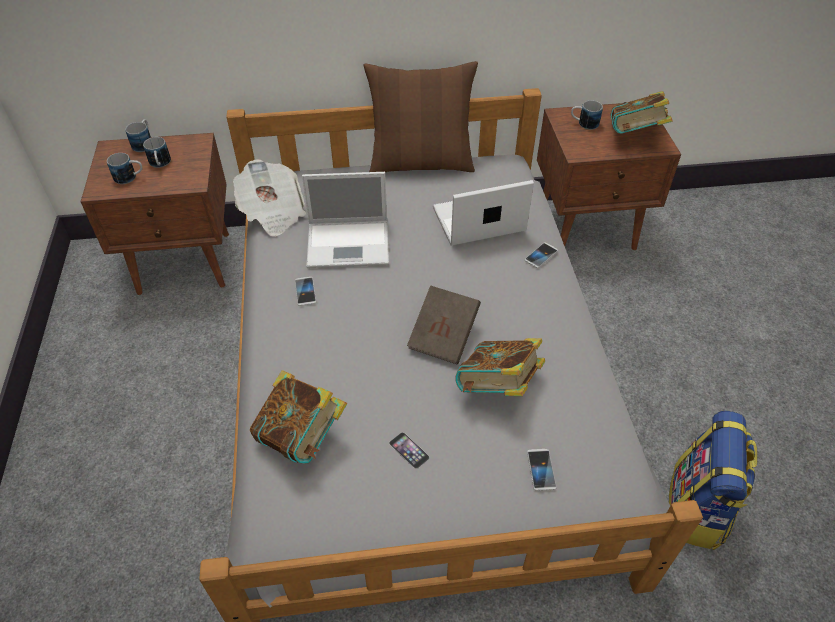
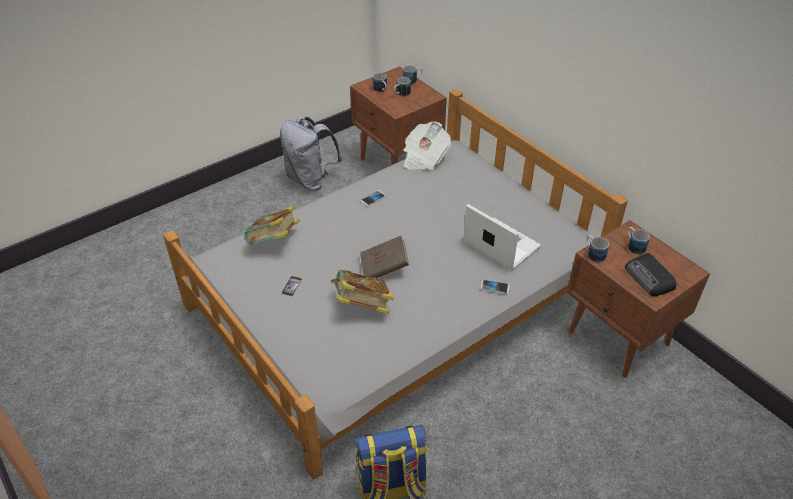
camera: 60 degrees right, 5 degrees down
(121, 364) = (311, 180): none -> grey backpack
(350, 244) = (426, 198): laptop -> none
(421, 163) = (535, 198): brown pillow -> none
(541, 470) = (314, 346): phone -> none
(578, 152) = (593, 254): none -> mug
(635, 136) = (649, 278): book -> radio

